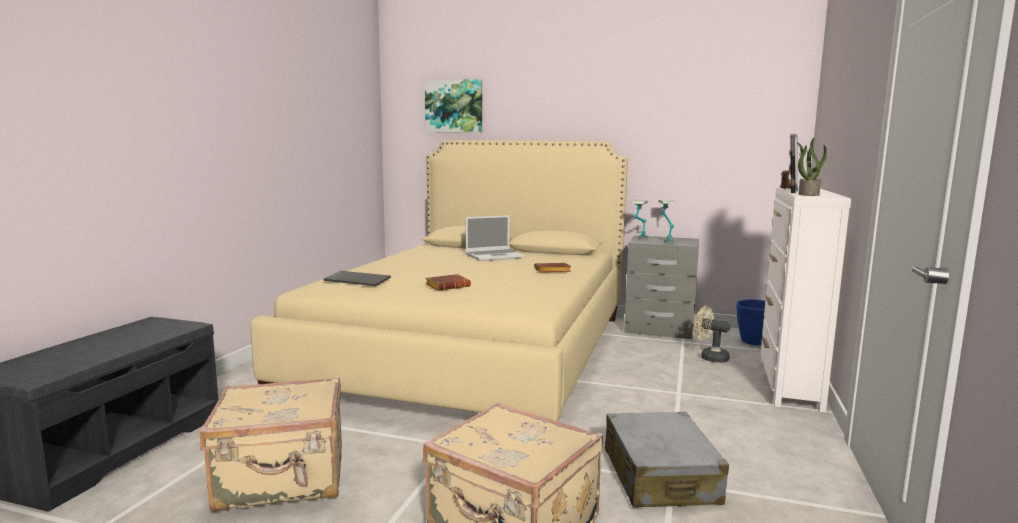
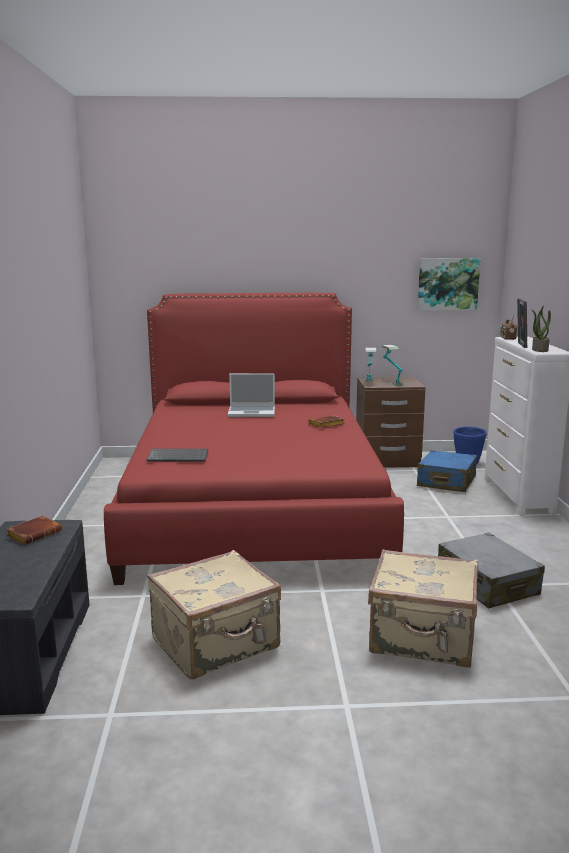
camera: 20 degrees left, 5 degrees up
(448, 286) = (264, 452): brown book -> brown book (34, 534)
(454, 106) = (172, 258): picture -> picture (448, 284)
(474, 352) = (253, 505): beige bed -> red bed
(494, 256) = (252, 412): laptop -> laptop turned 45 degrees clockwise
(659, 329) = (387, 460): grey nightstand -> brown nightstand
(709, 357) = (446, 482): beige fan -> blue suitcase

